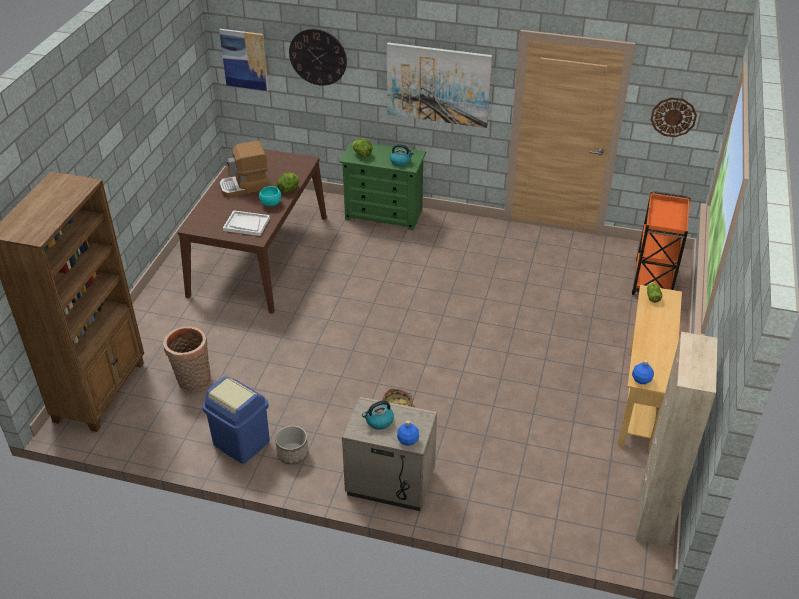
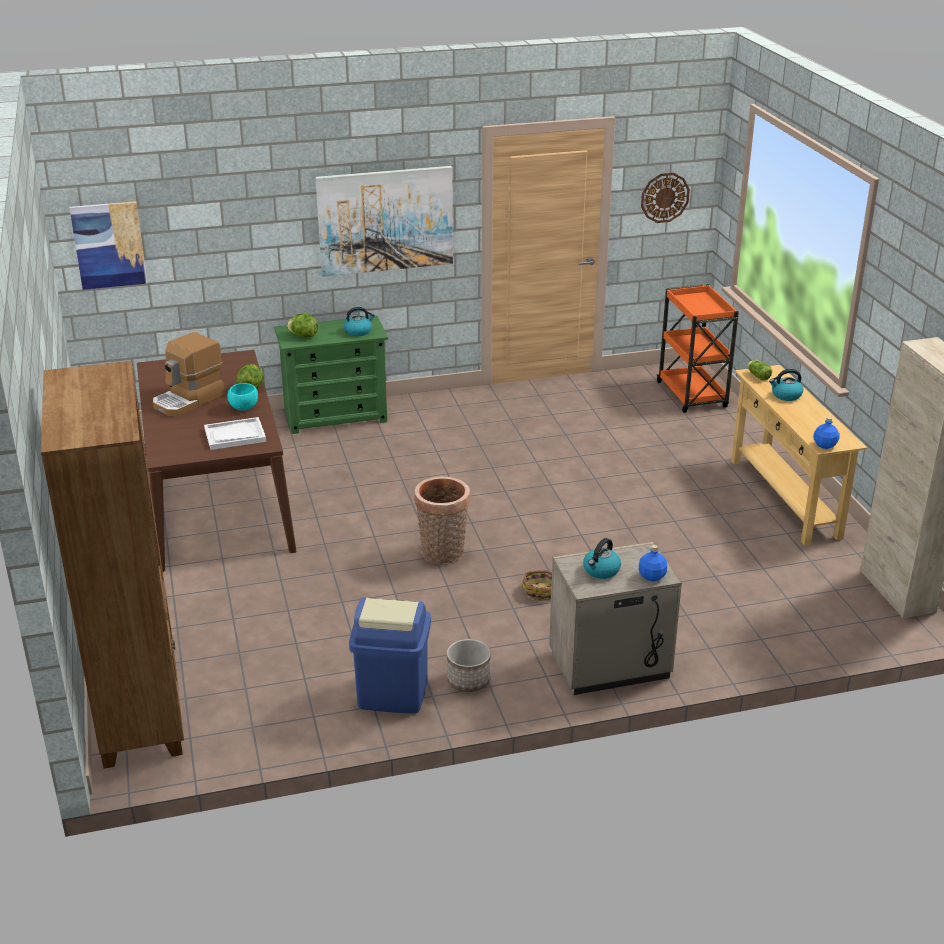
camera: 30 degrees left, 10 degrees down
(193, 382) = (263, 655): basket -> basket (443, 554)
(318, 57) = (219, 218): wall clock -> none
(656, 322) = (786, 395): none -> kettle

